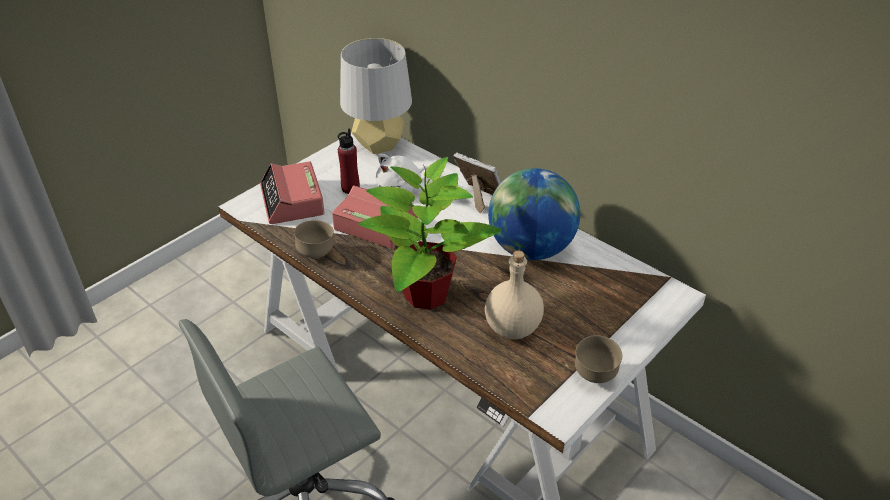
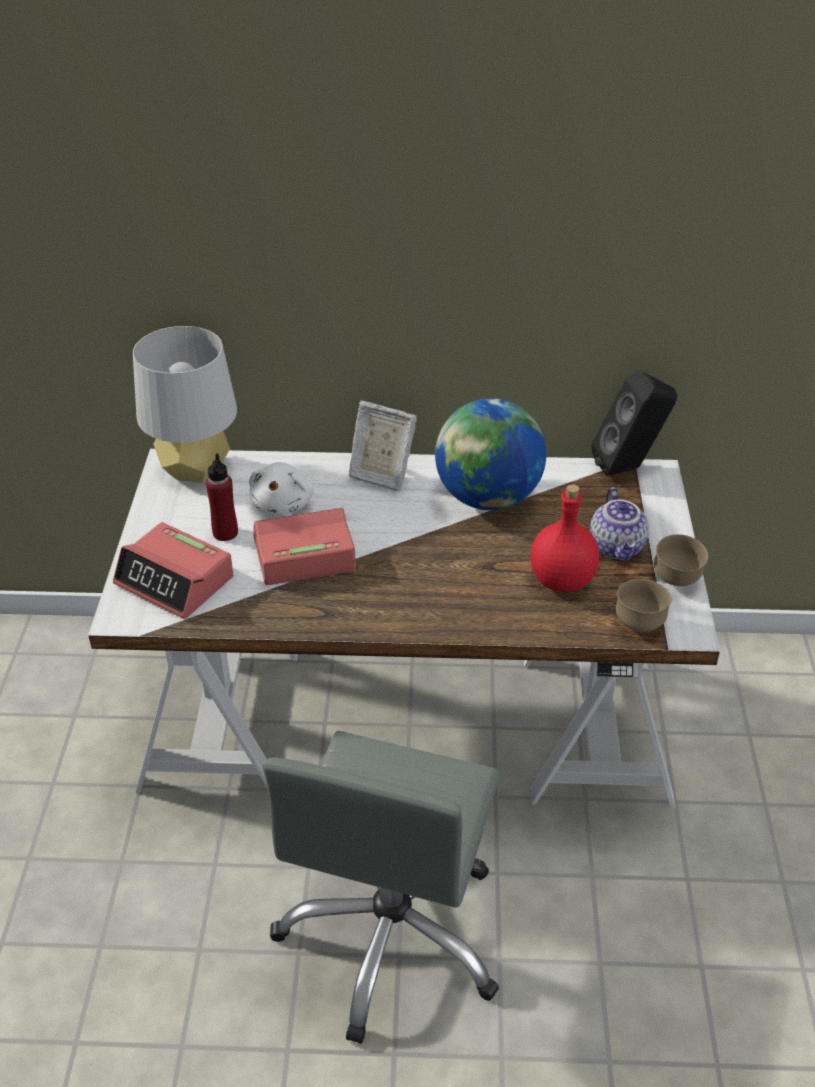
camera: 40 degrees left, 0 degrees up
(316, 254) = (280, 621): brown bowl -> brown bowl (639, 624)
(425, 294) = (444, 597): potted plant -> none
(480, 200) = (380, 474): picture frame -> picture frame turned 150 degrees counterclockwise
(513, 328) = (563, 581): beige bottle -> red bottle
(580, 329) = (618, 547): none -> teapot
(659, 281) = (629, 468): none -> black speaker

